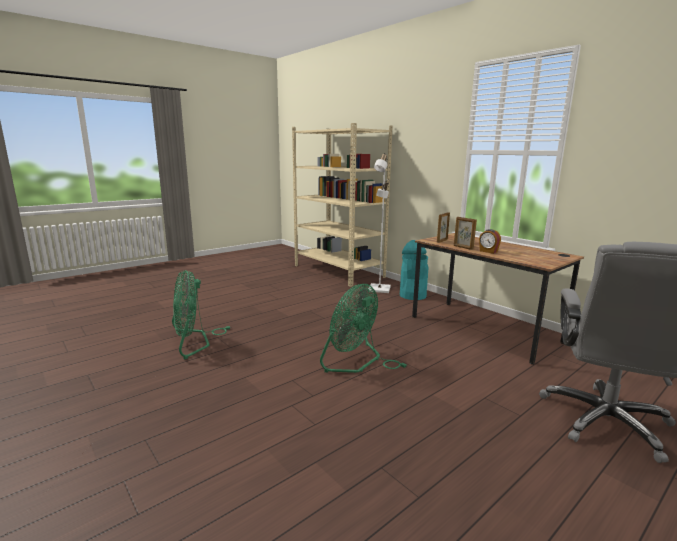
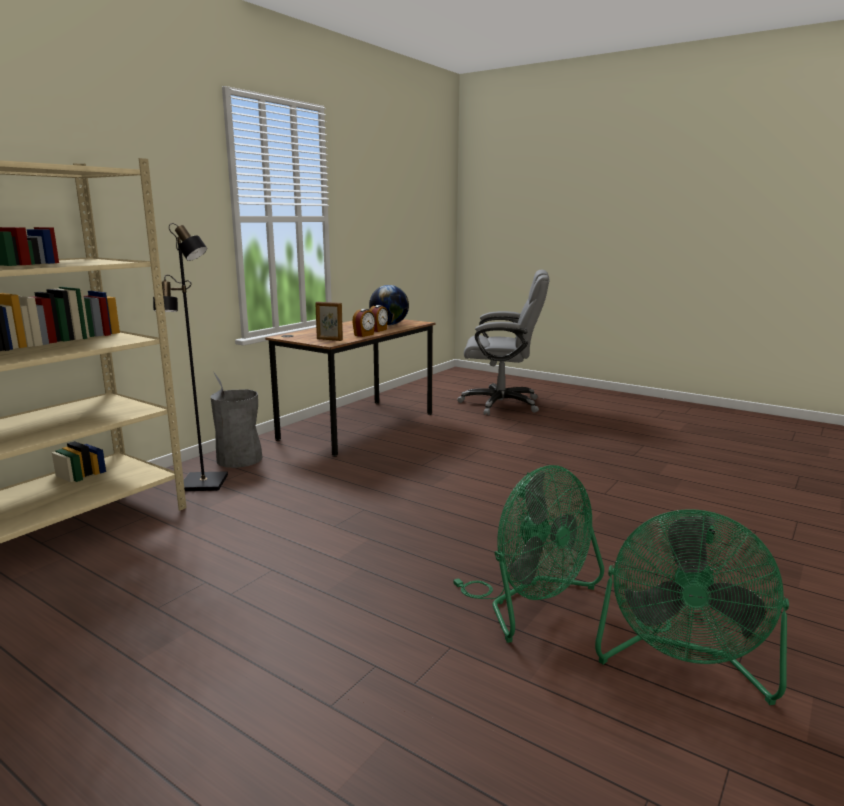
camera: 105 degrees left, 0 degrees up
(361, 360) = (484, 473): green fan -> green fan (676, 660)
(379, 289) = (203, 483): white floor lamp -> black floor lamp
(412, 295) = (239, 459): turquoise trash can -> grey trash can
(463, 247) = (364, 335): picture frame -> alarm clock
(522, 255) = (389, 324): none -> globe

